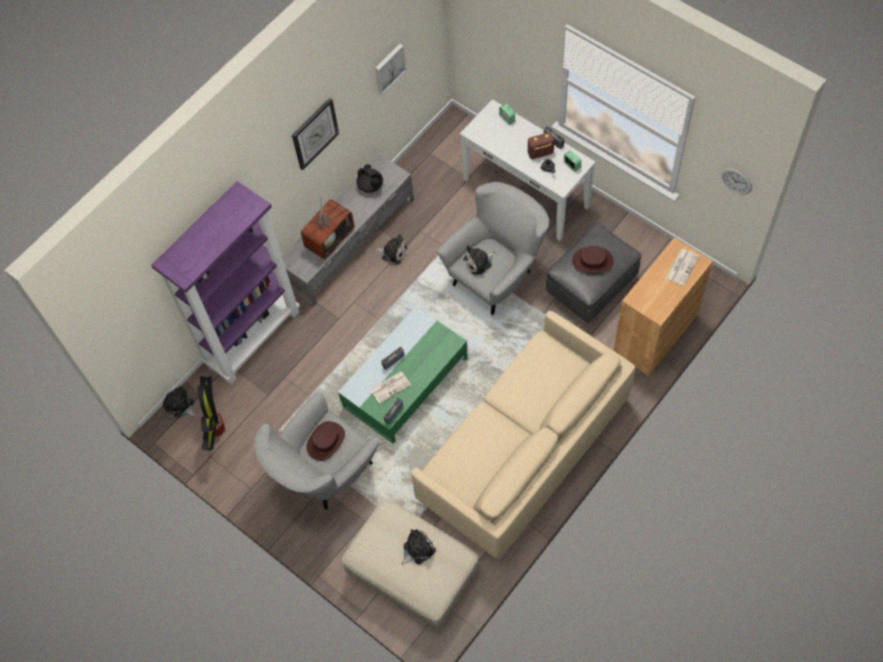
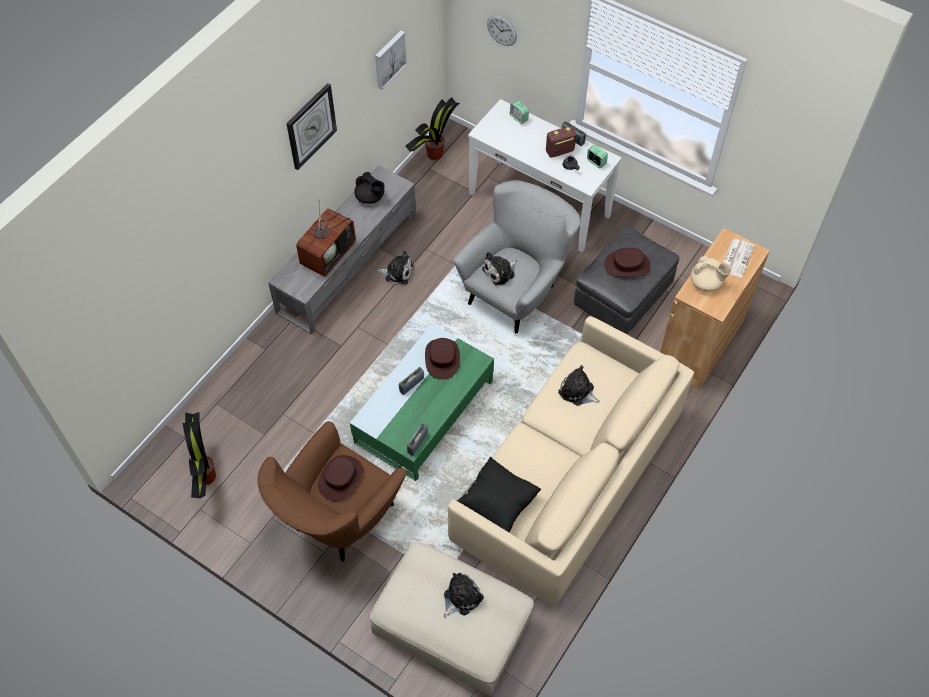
camera: 10 degrees left, 5 degrees down
(180, 406) = (161, 452): plush toy -> plush toy (577, 392)
(253, 337) = (243, 371): purple bookcase -> none
(325, 475) = (339, 522): grey armchair -> brown armchair
(390, 387) = (411, 413): newspaper -> none
(422, 339) = (442, 359): none -> brown hat
(435, 140) = (434, 155): none -> potted plant
(455, 472) = (497, 503): none -> black pillow
(651, 289) = (706, 283): none -> beige teapot
(736, 181) = (791, 159): wall clock -> wall clock (502, 30)

